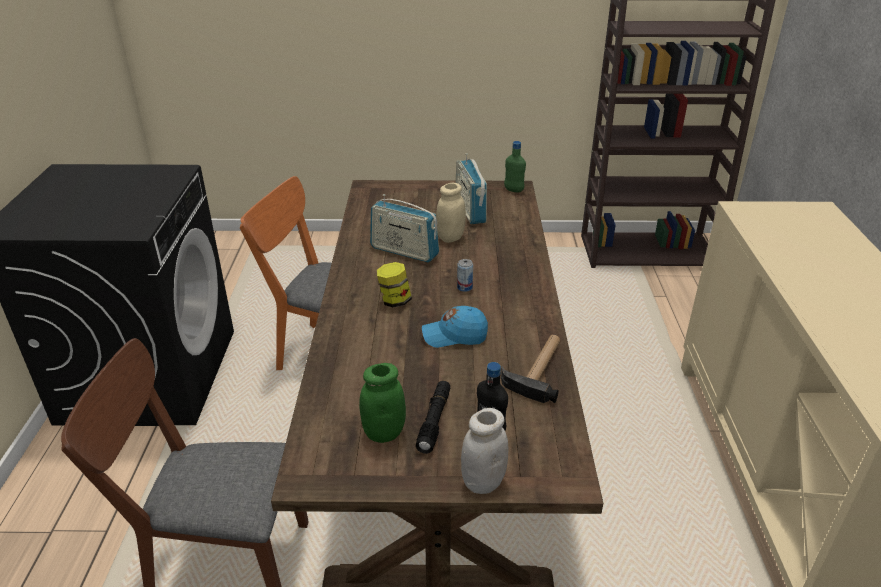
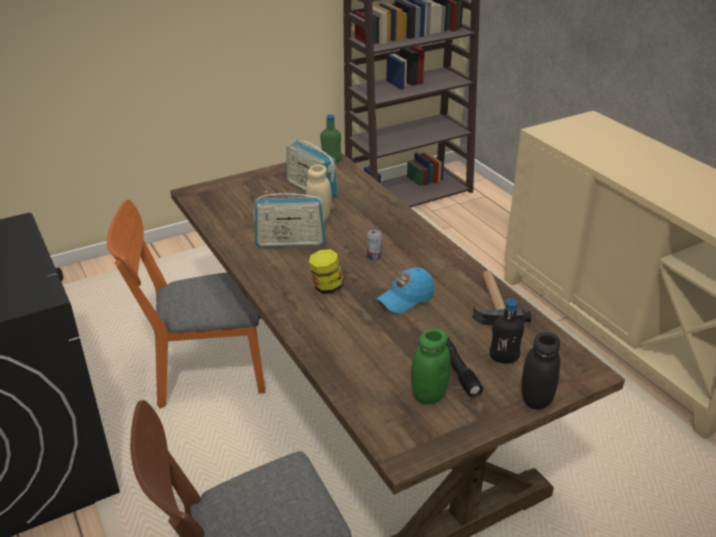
camera: 30 degrees left, 0 degrees up
(483, 482) = (536, 399): white jar -> black jar

